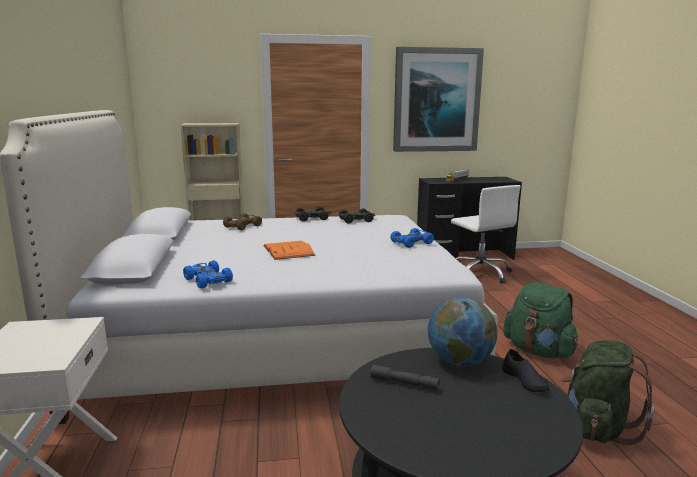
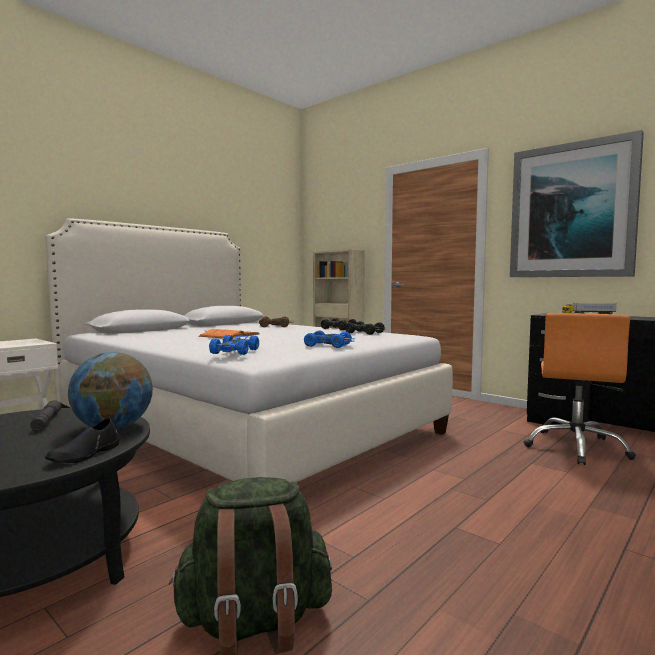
camera: 50 degrees right, 10 degrees down
(207, 280) = (130, 337): blue toy car -> blue toy car (235, 351)
(480, 273) = (576, 447): white office chair -> orange office chair
(538, 351) = (420, 531): green backpack -> none

